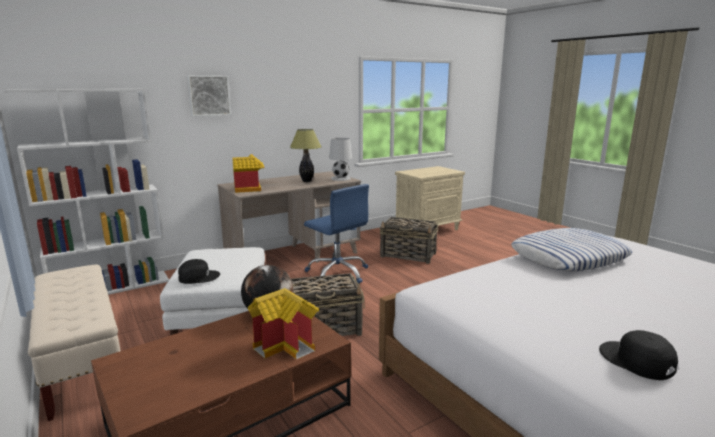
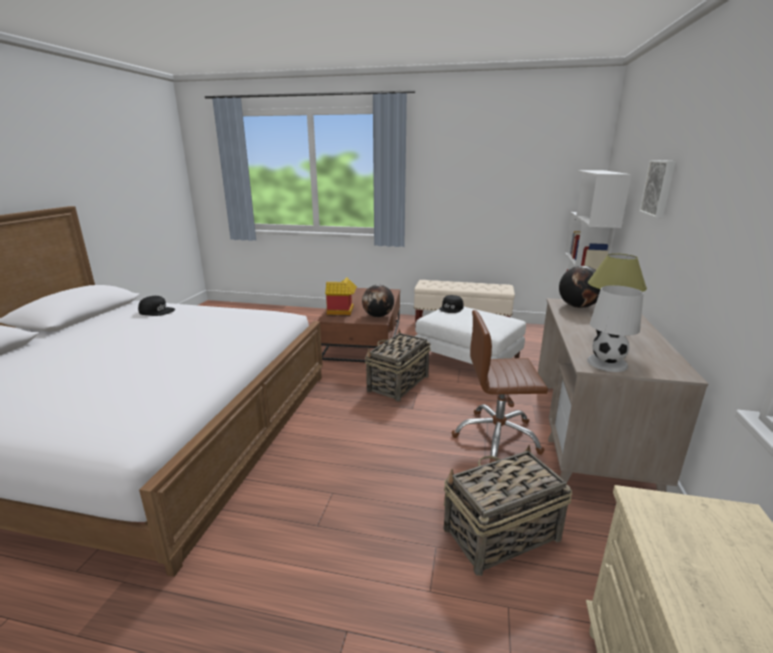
camera: 135 degrees right, 5 degrees up
(250, 189) = (577, 306): toy house -> globe
(337, 273) = (497, 437): blue office chair -> brown office chair
(568, 257) = (185, 366): pillow -> none

